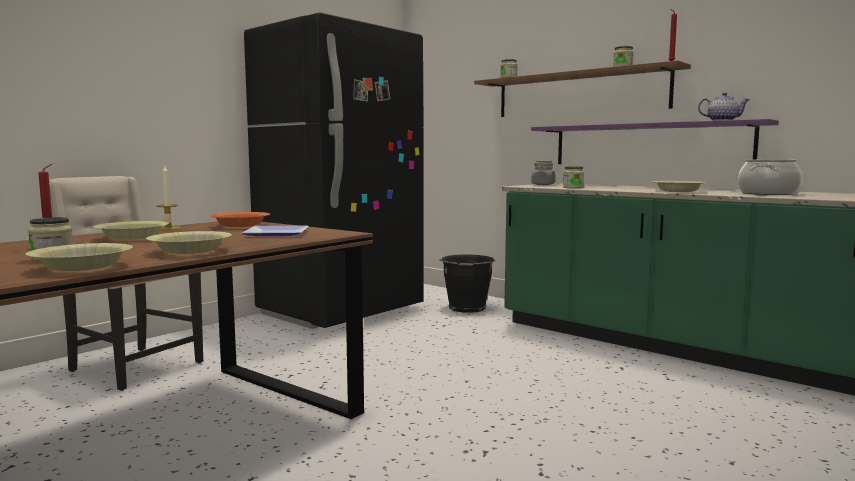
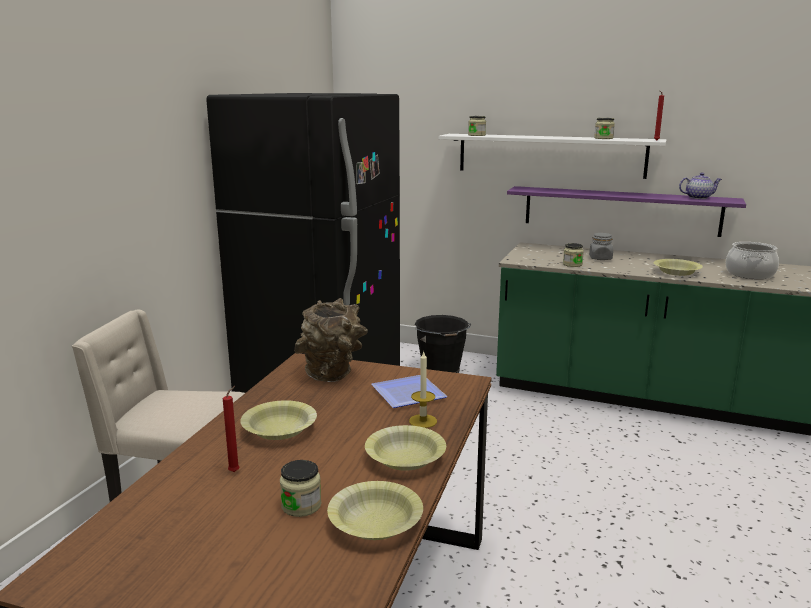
camera: 20 degrees left, 10 degrees up
(168, 228) = (269, 394): candle -> candle (423, 421)
(240, 225) = (333, 375): orange bowl -> brown vase
(543, 184) = (526, 252): grey jar -> grey jar (600, 258)
(579, 94) = (550, 155): brown shelf -> white shelf

